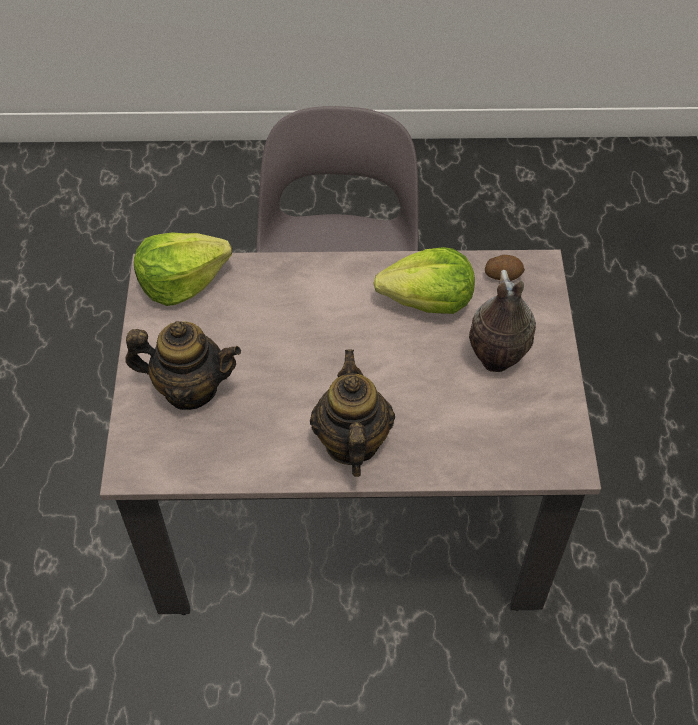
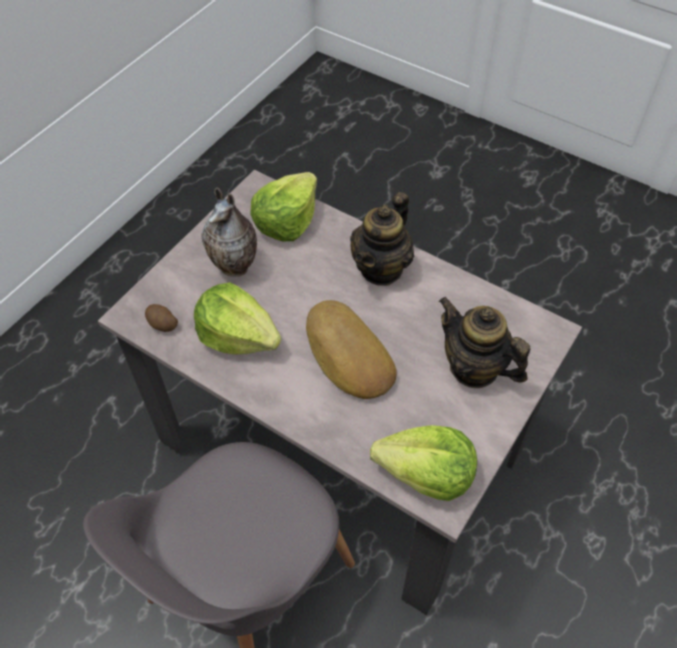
camera: 145 degrees left, 0 degrees up
(316, 336) = (347, 356): none -> bread
(497, 440) = (286, 221): none -> lettuce

